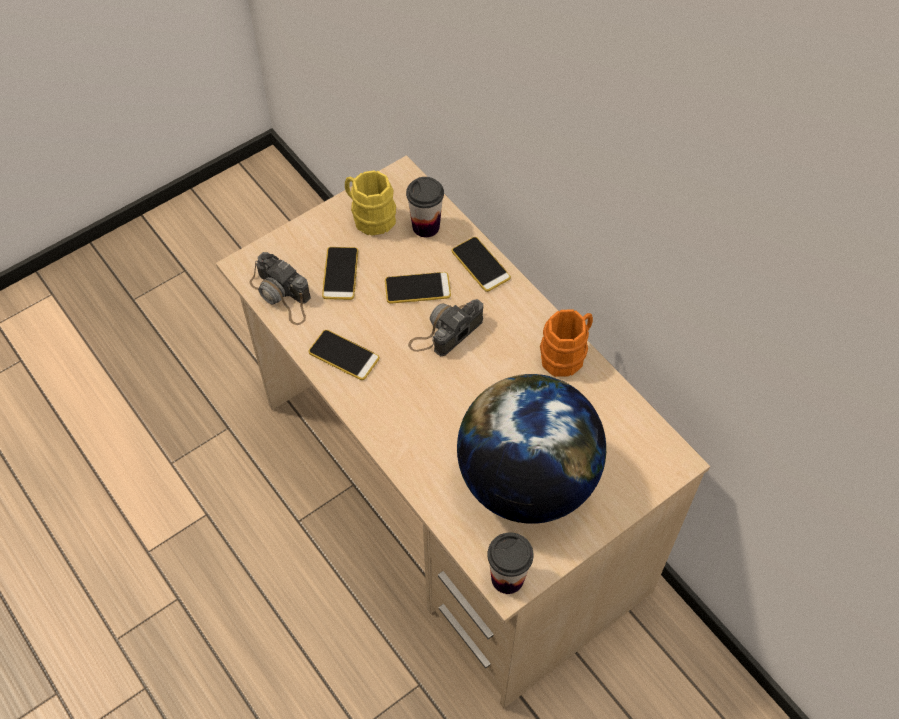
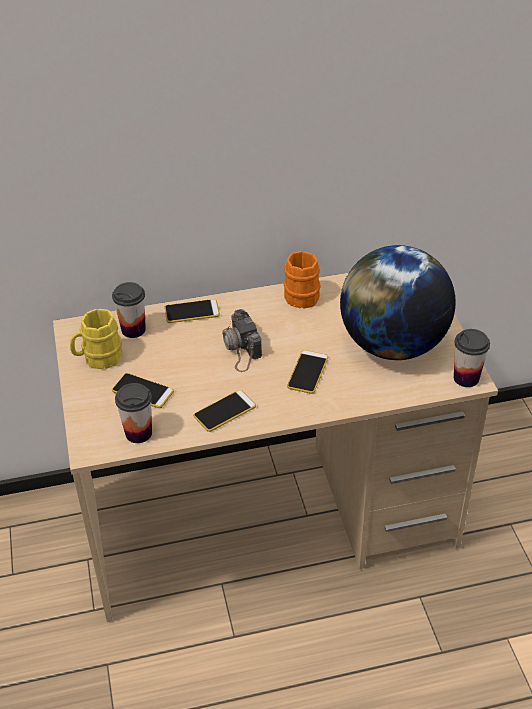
camera: 65 degrees left, 15 degrees down
(282, 295) = (138, 433): camera -> cup
(417, 288) = (189, 351): phone -> phone (307, 372)

